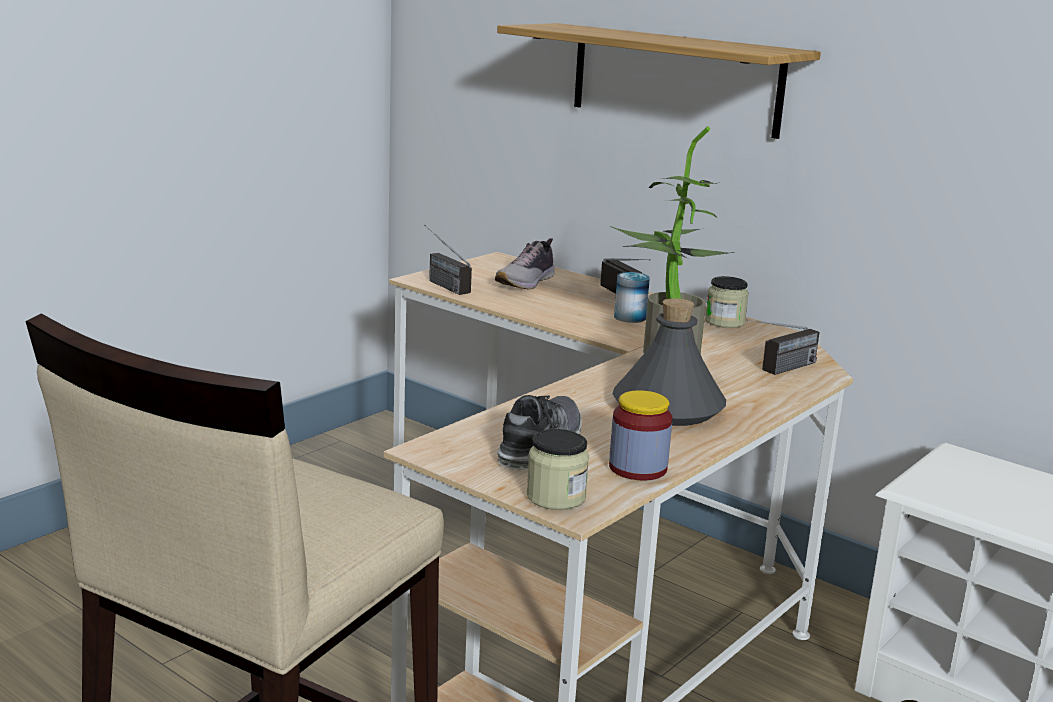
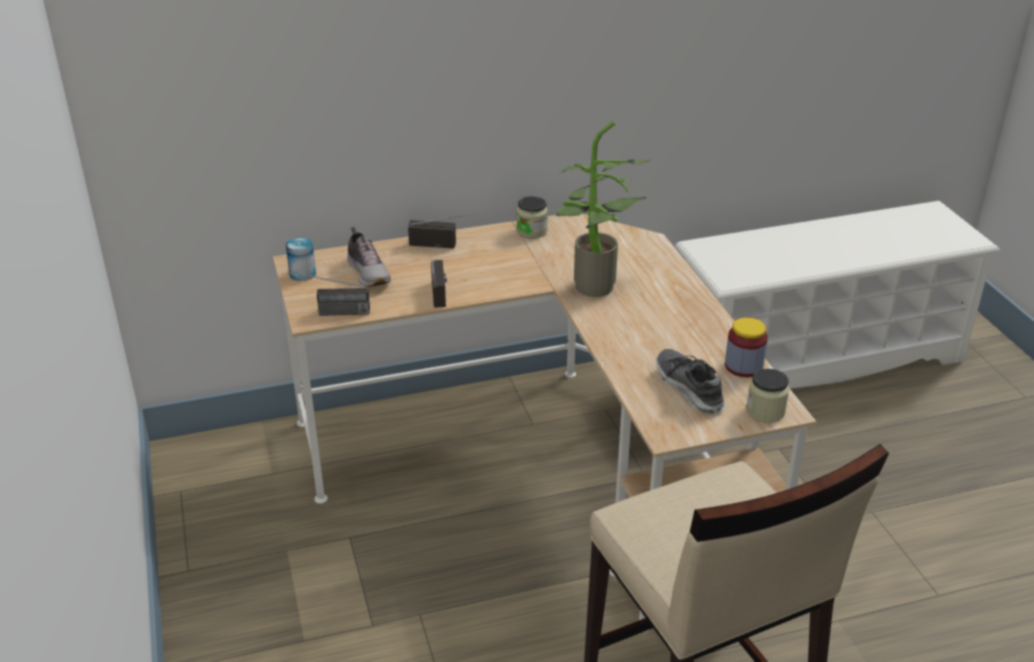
camera: 55 degrees left, 15 degrees up
(630, 317) = (489, 262): can -> can (302, 274)
(668, 408) = (663, 317): grey bottle -> none
(675, 79) = (432, 64): shelf -> none
(779, 370) = (632, 252): radio -> radio (440, 301)

